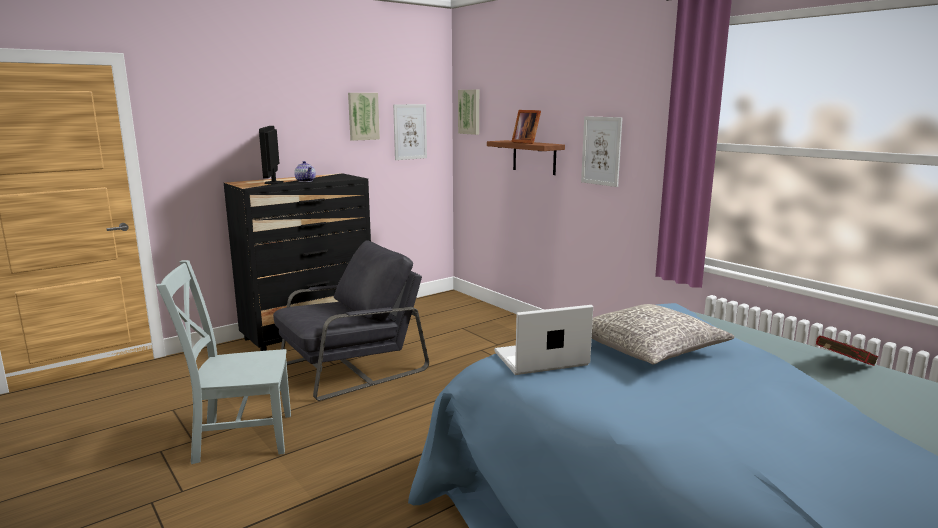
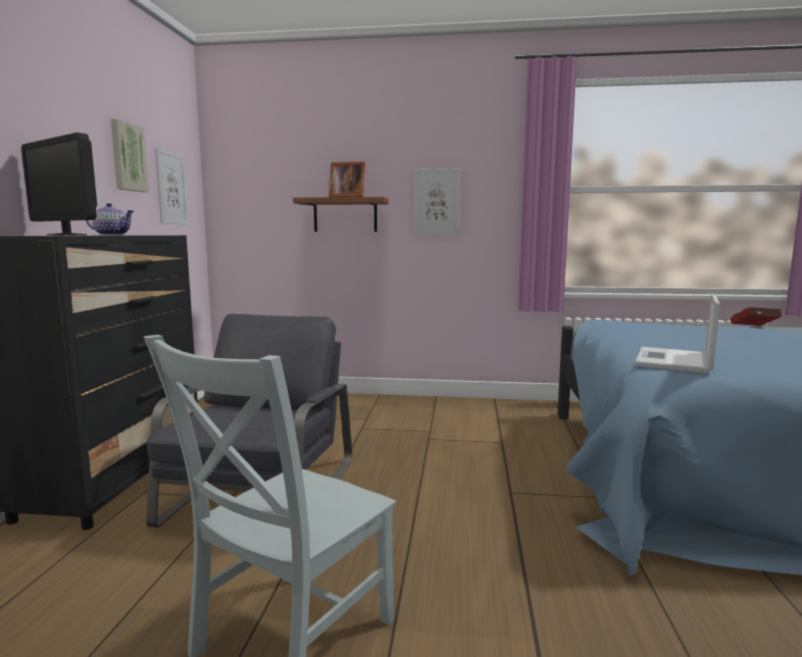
camera: 45 degrees left, 5 degrees down
(470, 112) = (236, 169): picture -> none
(650, 350) = (689, 341): grey pillow -> none

